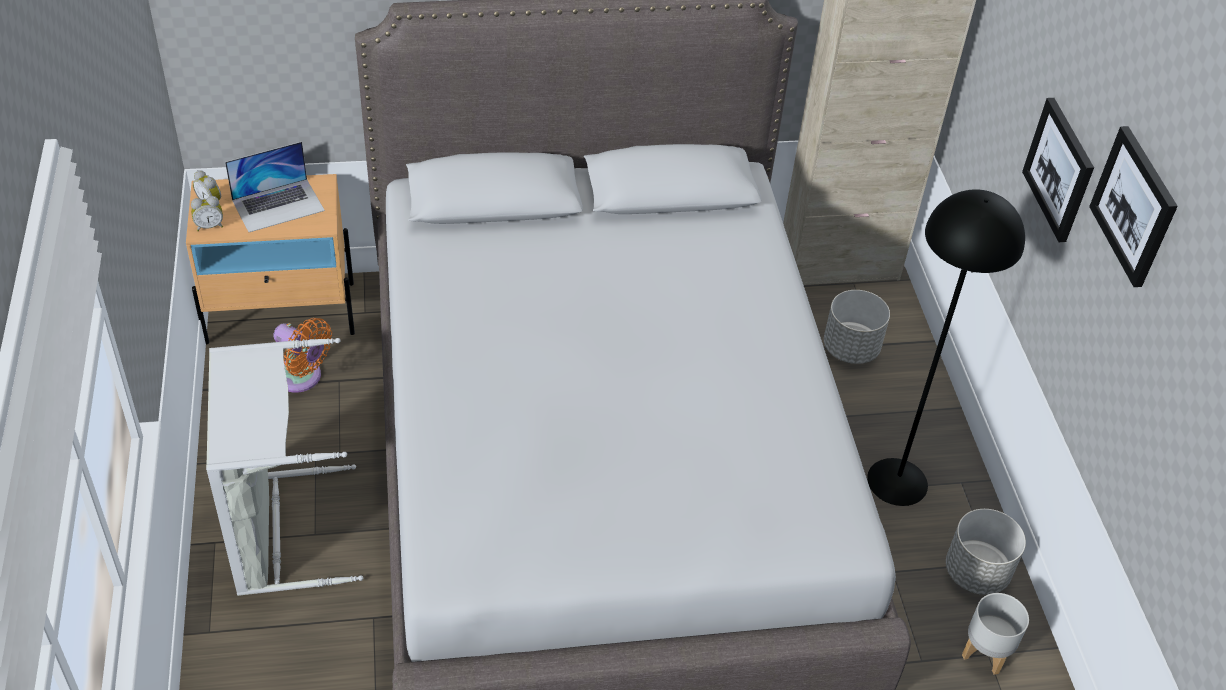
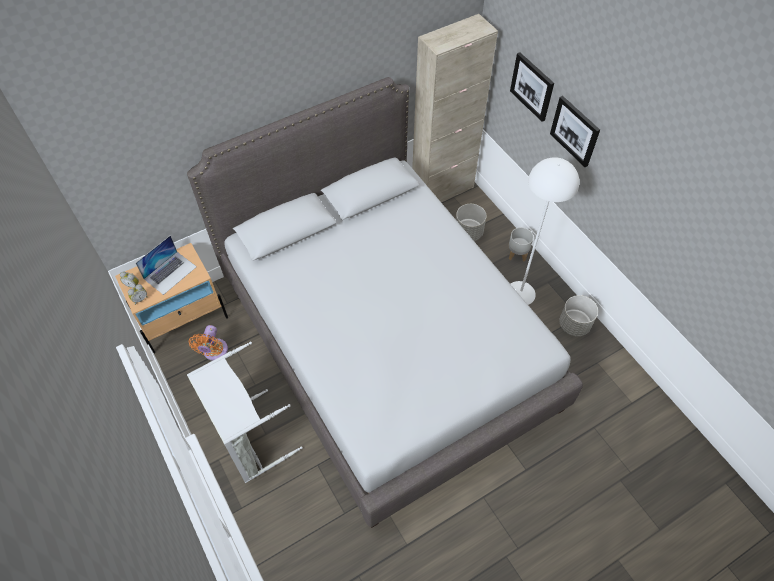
camera: 20 degrees left, 10 degrees up
(302, 378) = (214, 352): orange fan -> orange fan turned 90 degrees clockwise
(898, 481) = (520, 293): black floor lamp -> white floor lamp
(985, 653) = (595, 362): grey planter -> grey planter (517, 254)
(1135, 206) = (634, 147): picture -> picture (532, 86)

